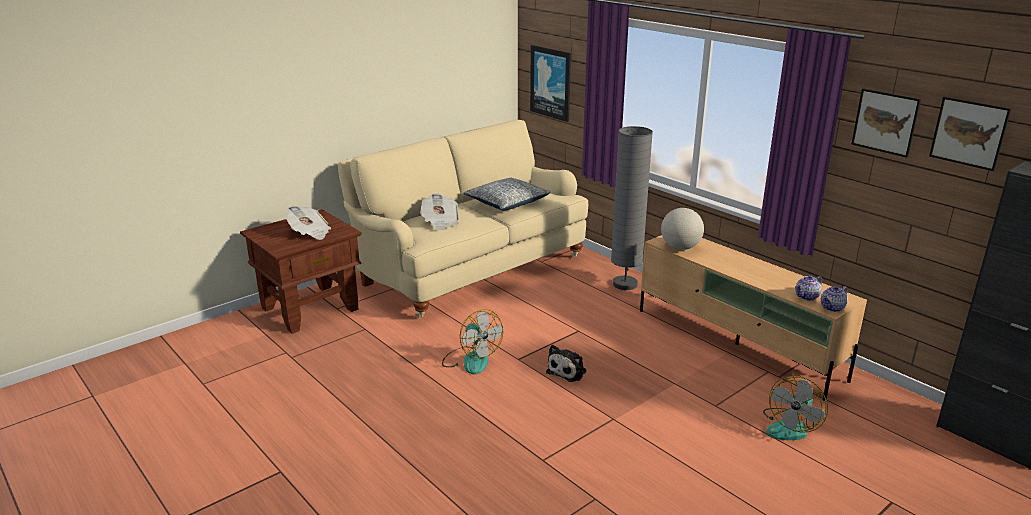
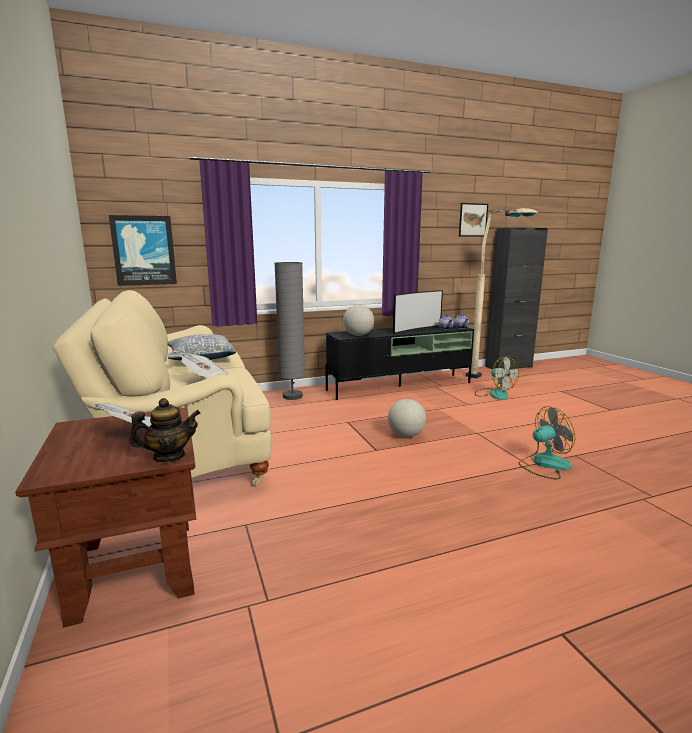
camera: 70 degrees left, 10 degrees down
(282, 249) = (169, 456): none -> teapot
(471, 360) = (364, 470): fan -> fan (544, 464)
(568, 371) = (406, 435): plush toy -> globe
(737, 344) = (400, 386): beige tv stand -> black tv stand
(773, 276) = (416, 329): none -> television
(869, 427) = (496, 381): none -> beige floor lamp
(885, 122) = (436, 223): picture -> none

